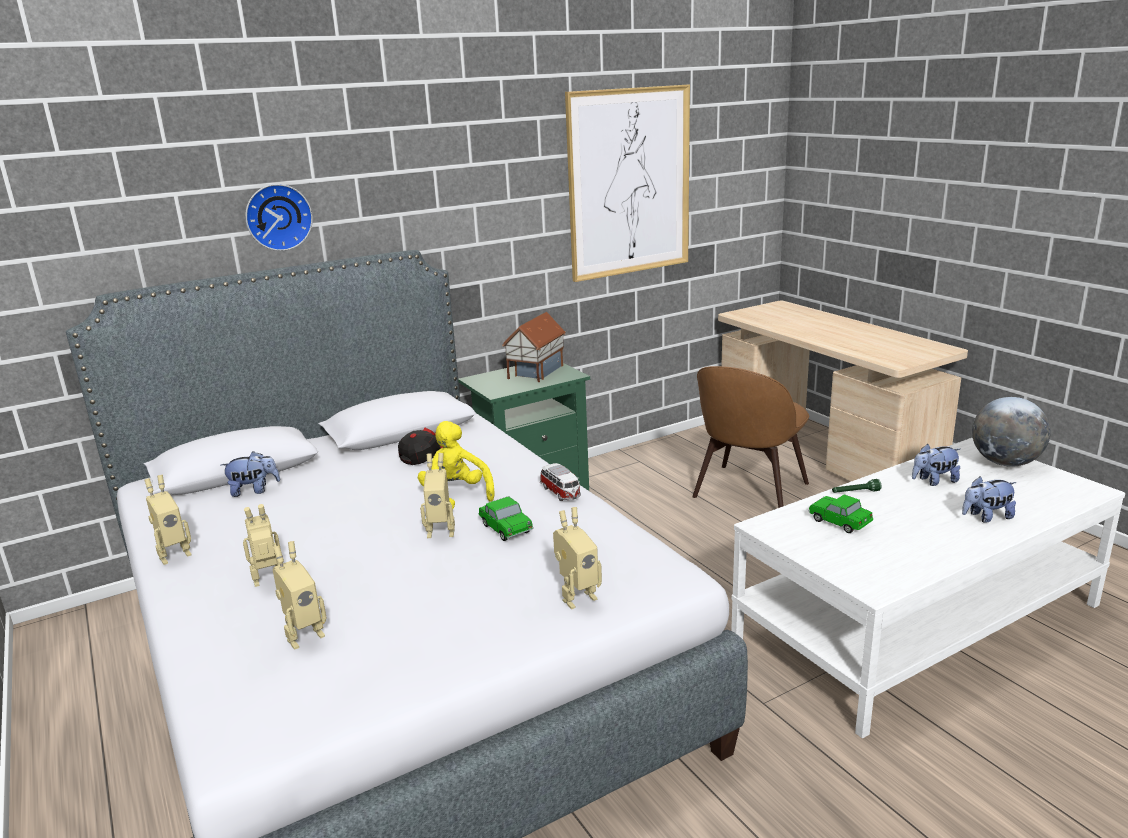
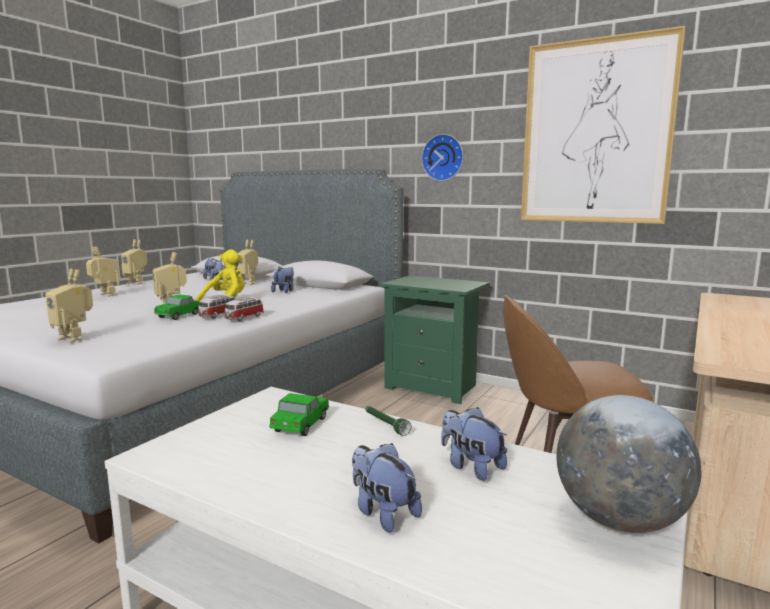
camera: 60 degrees right, 10 degrees down
(278, 217) = (320, 141): wall clock -> wall clock (443, 157)
(303, 635) = (39, 305): toy robot -> toy robot (248, 283)
(424, 455) = (284, 291): cap -> plush toy
(531, 506) = (217, 315): none -> toy car
(535, 372) = (449, 283): toy house -> none

